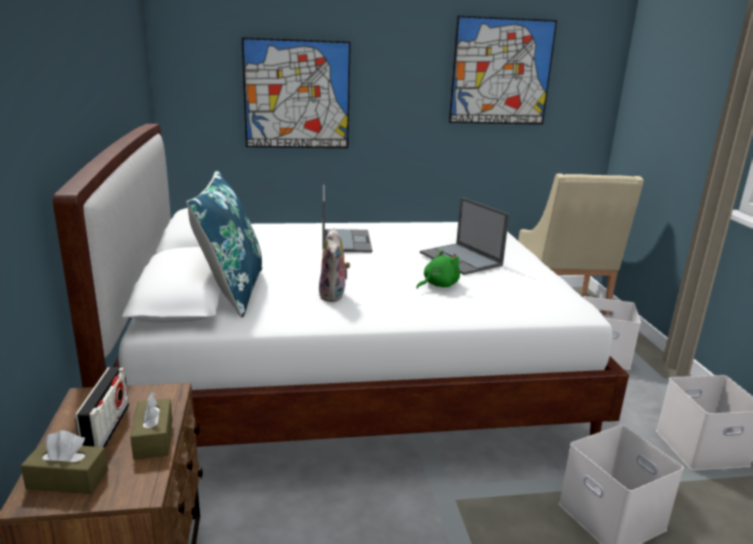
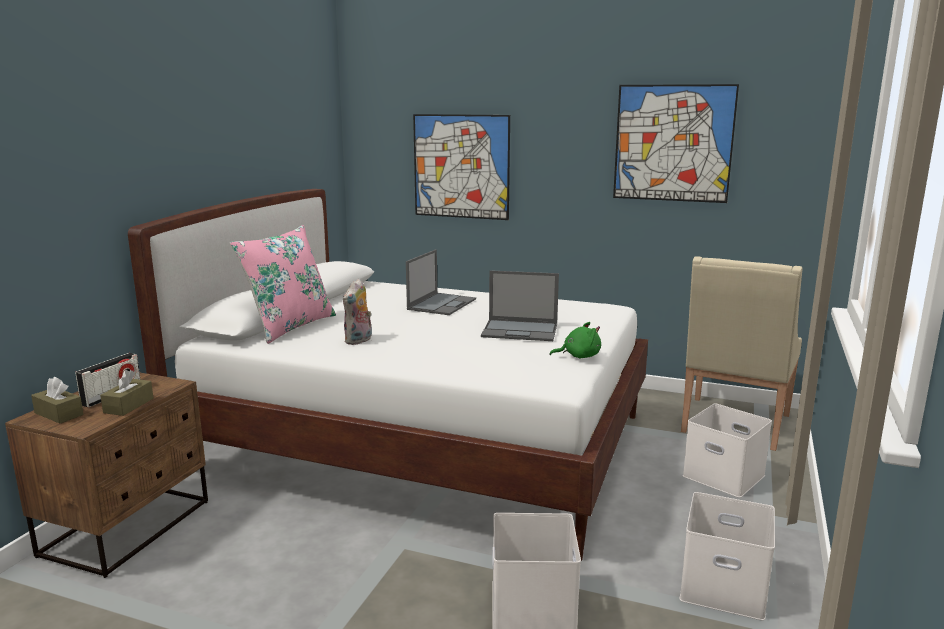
camera: 30 degrees right, 5 degrees down
(231, 291) = (289, 326): blue pillow -> pink pillow
(438, 285) = (459, 346): green plush toy -> green plush toy (578, 356)
(461, 259) = (521, 331): laptop -> laptop turned 75 degrees counterclockwise

